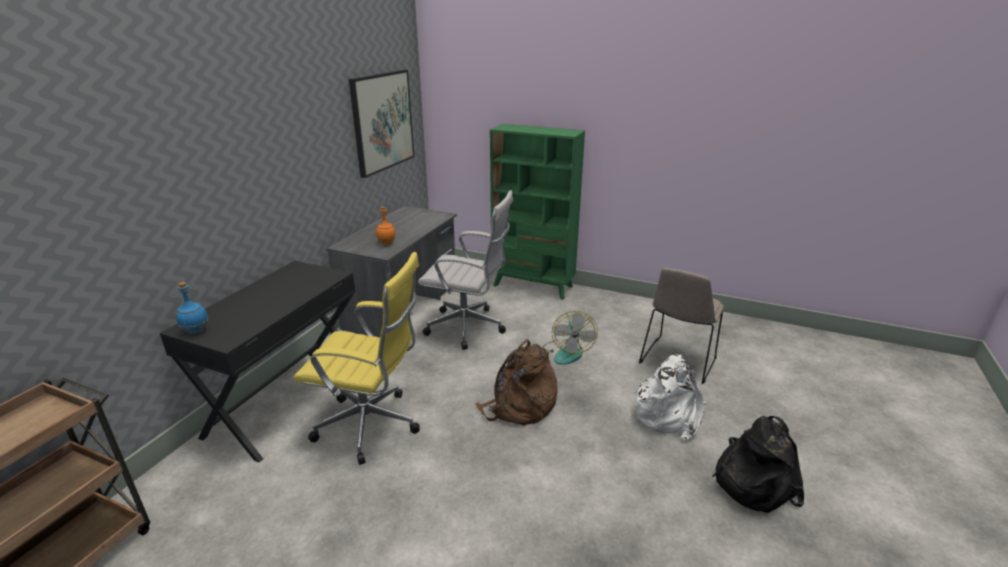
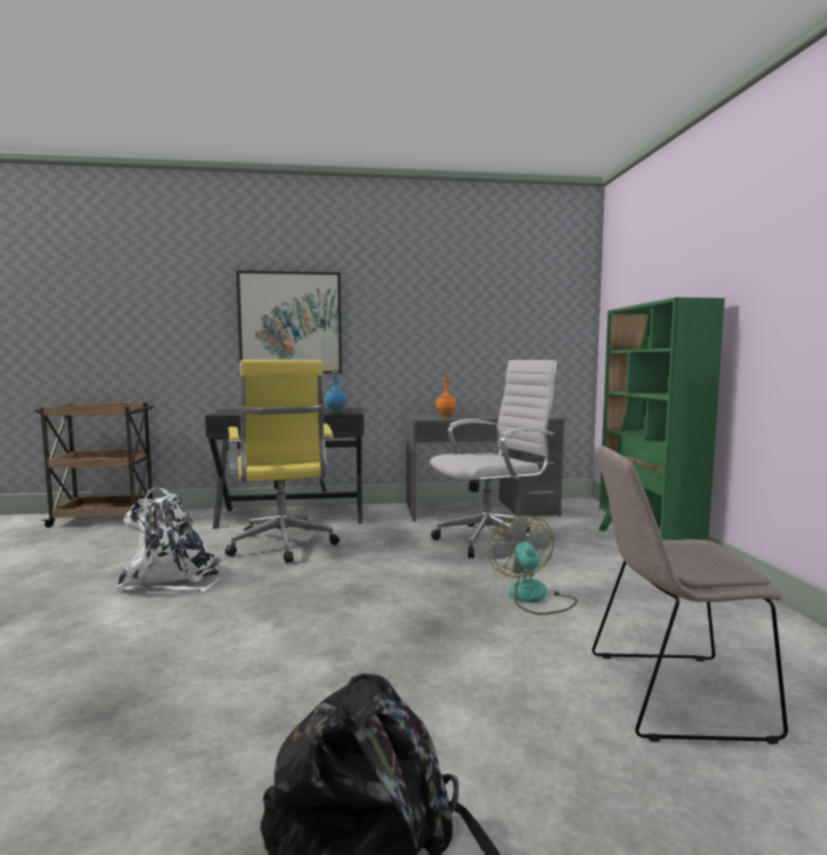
camera: 60 degrees right, 20 degrees down
(196, 331) = (229, 410): blue bottle -> blue bottle (335, 411)
(382, 121) = (520, 313): picture -> picture (290, 323)
(469, 328) = (491, 540): white office chair -> white office chair turned 105 degrees counterclockwise
(519, 406) = (378, 596): brown backpack -> none
(567, 352) = (533, 598): fan -> fan turned 105 degrees clockwise
(669, 414) = (490, 713): white backpack -> white backpack (173, 579)

